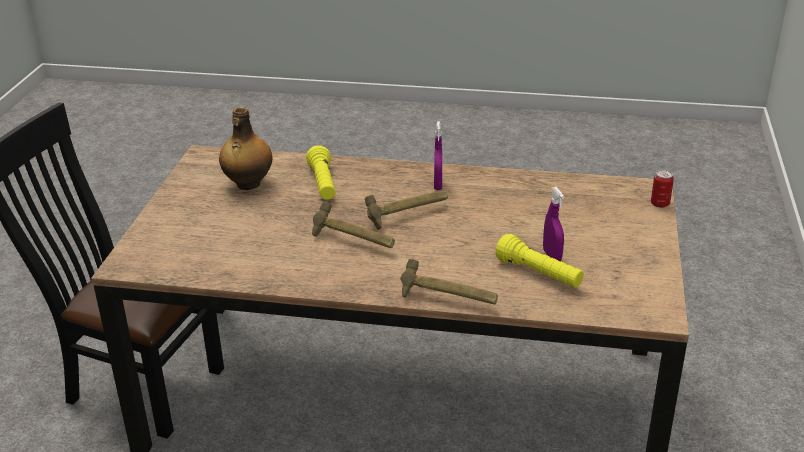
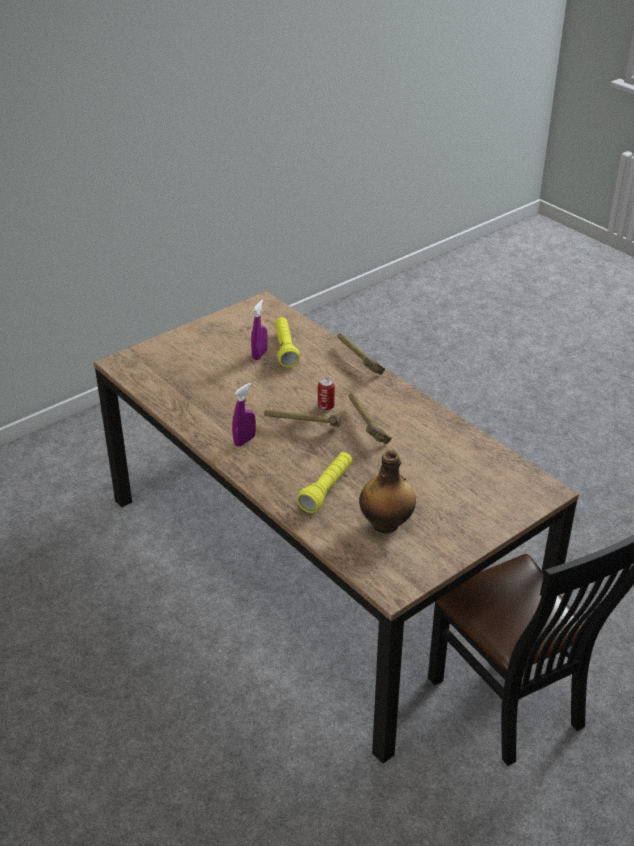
camera: 140 degrees left, 5 degrees up
(660, 204) = (137, 350): can -> can (326, 406)

